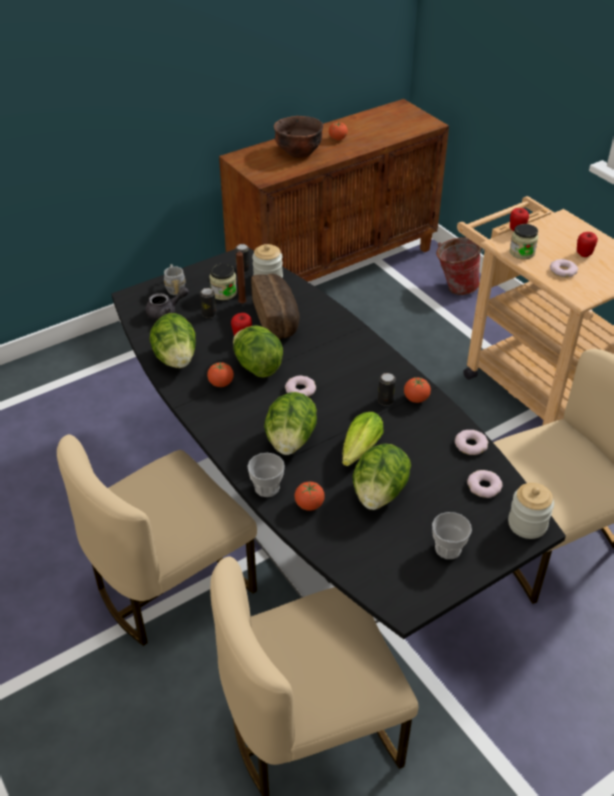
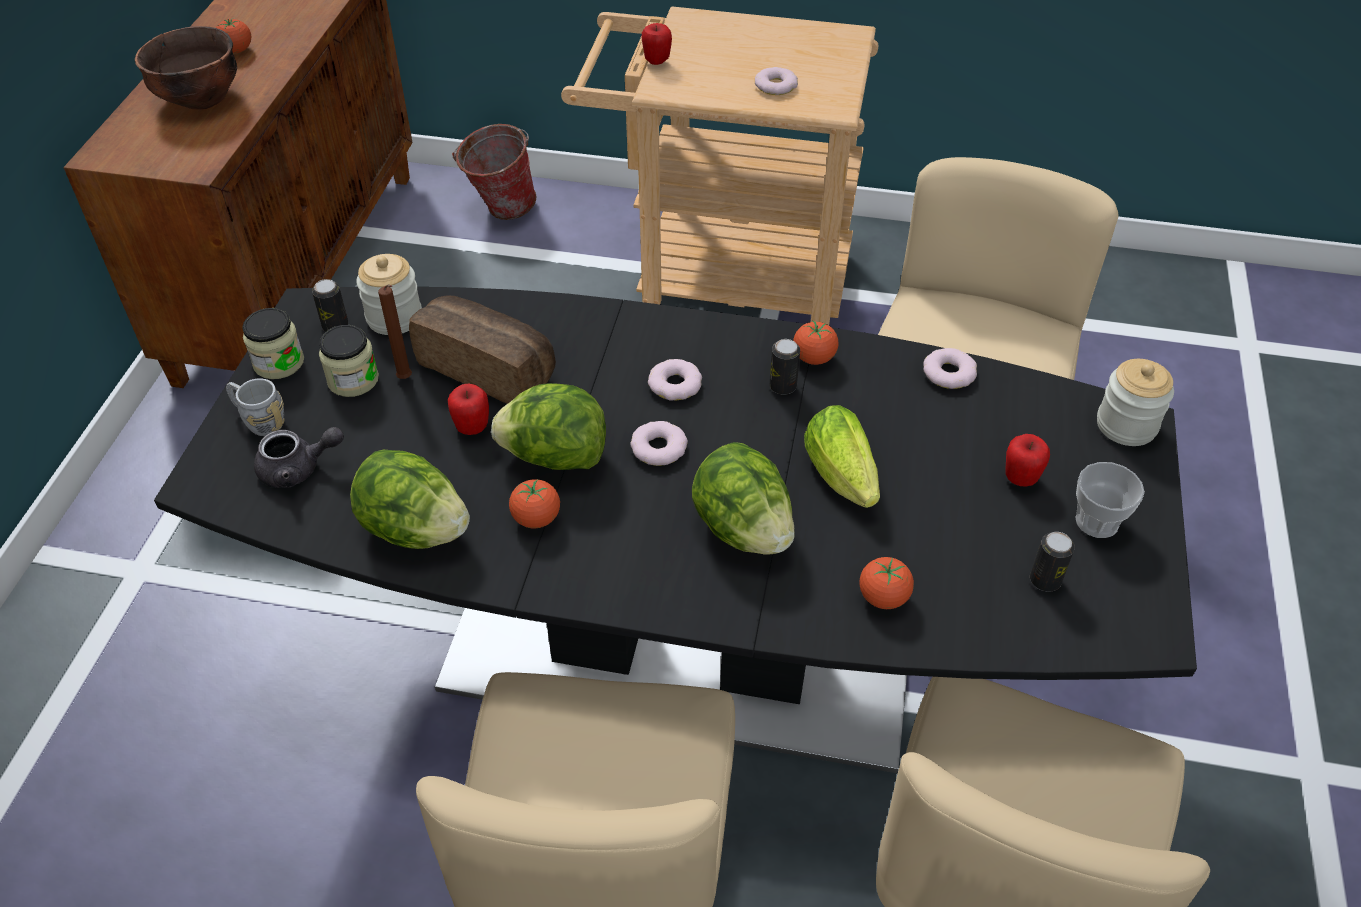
camera: 45 degrees left, 5 degrees up
(166, 312) = (298, 469): grey teapot -> grey teapot turned 60 degrees clockwise
(209, 314) = (374, 427): can -> can (1045, 580)
(267, 488) = (802, 618): cup -> none
(379, 494) = (939, 514): lettuce -> none
(484, 487) = (1029, 414): donut -> donut (675, 384)
(522, 252) = (700, 87): jar -> jar (279, 362)
(584, 254) = (770, 52): apple -> apple (1020, 478)

